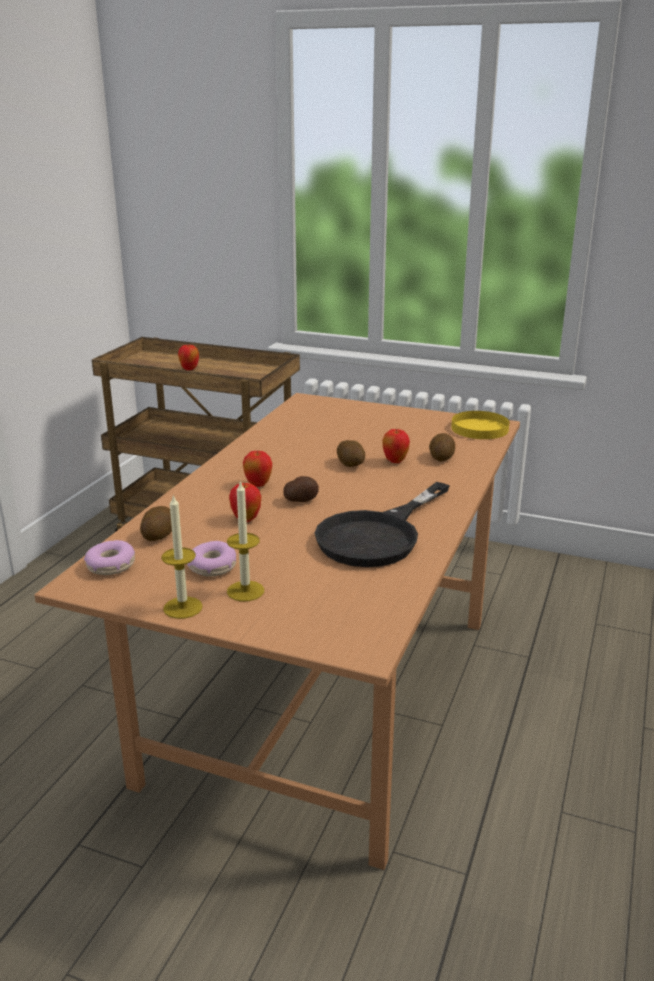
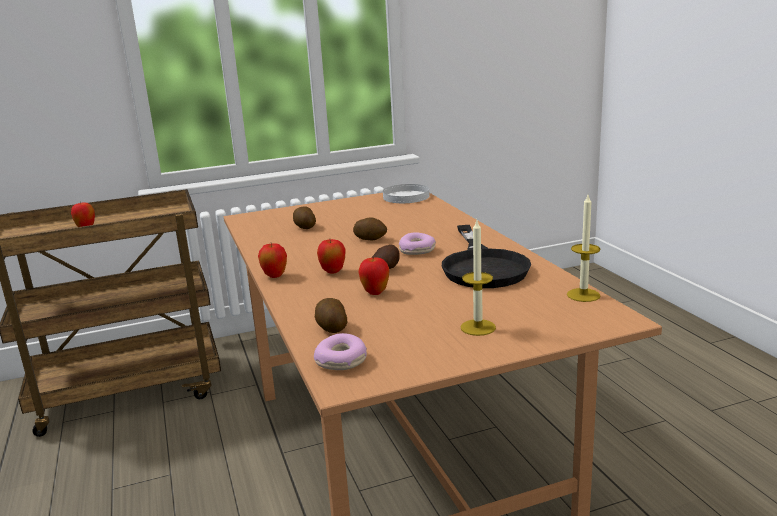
camera: 40 degrees left, 5 degrees down
(183, 607) = (461, 356): candle -> candle (583, 295)
(212, 567) = (421, 326): donut -> donut (417, 250)
(395, 461) = (396, 228): apple -> apple (275, 276)
(441, 457) = (419, 217): potato -> potato (304, 227)
(479, 428) = (406, 197): yellow plate -> white plate

